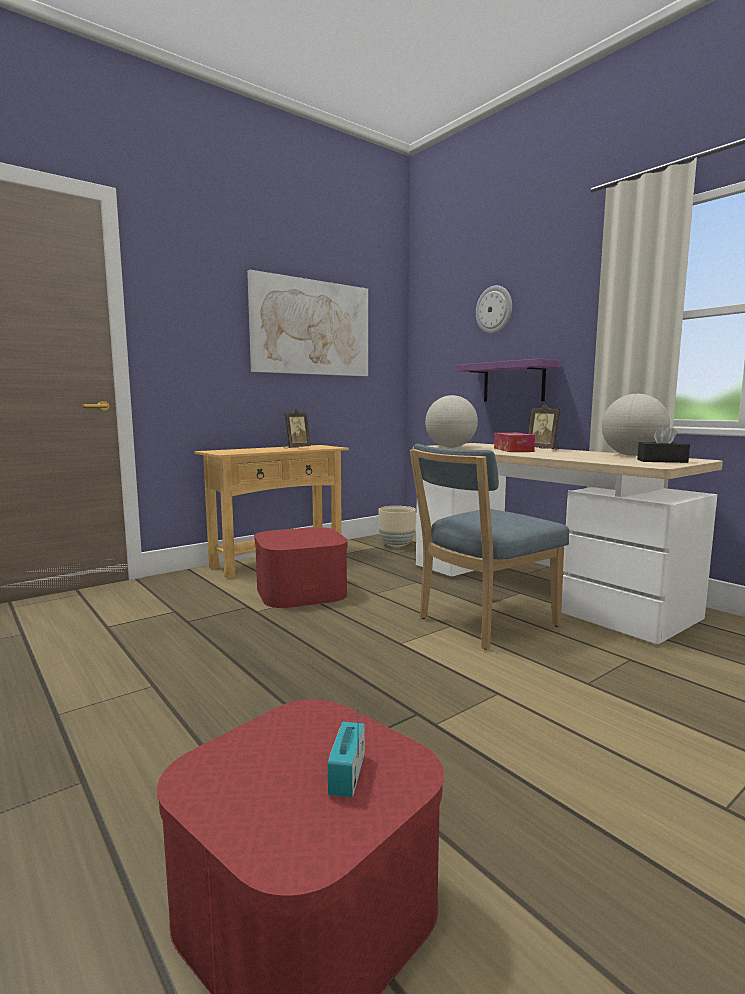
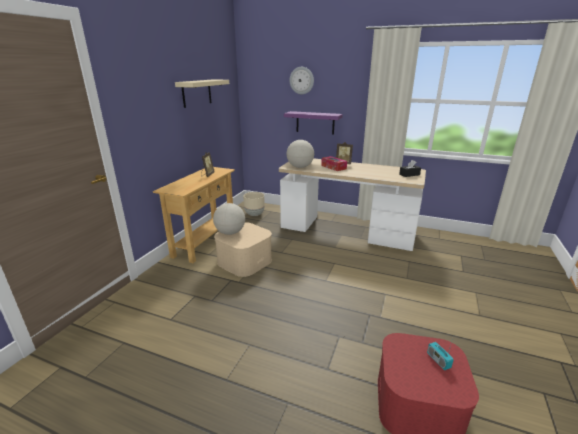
camera: 30 degrees left, 15 degrees up
(301, 591) = (244, 261): red storage box -> beige storage box
(311, 328) = (196, 93): picture -> beige shelf
(482, 623) = (344, 258): blue chair -> none
(632, 455) = (389, 168): globe -> globe (230, 232)

